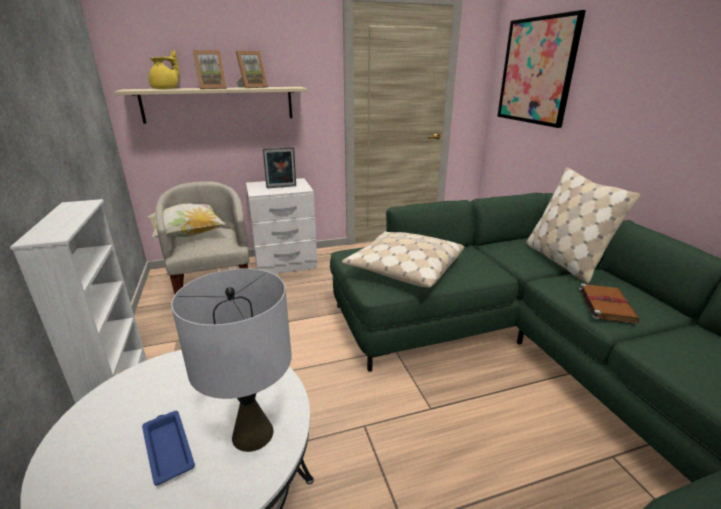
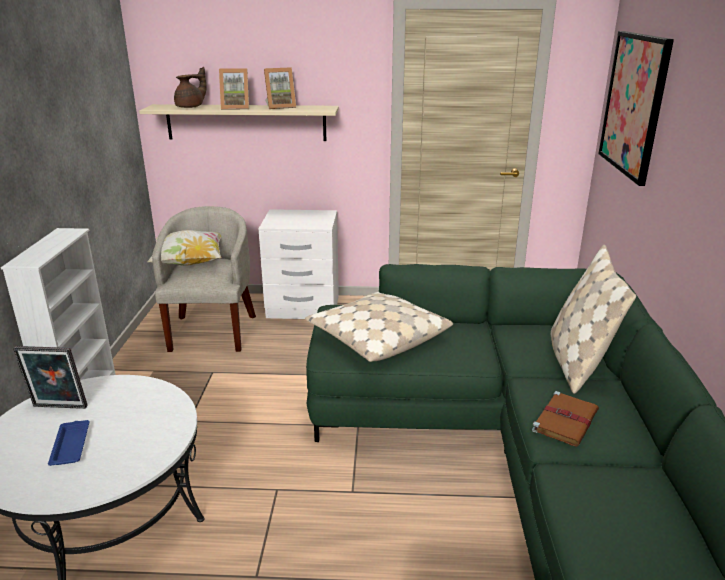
camera: 20 degrees right, 0 degrees up
(166, 89) = (191, 107): yellow teapot -> brown teapot
(253, 433) = (133, 451): grey table lamp -> none
(281, 187) = (301, 220): picture frame -> picture frame (58, 408)

